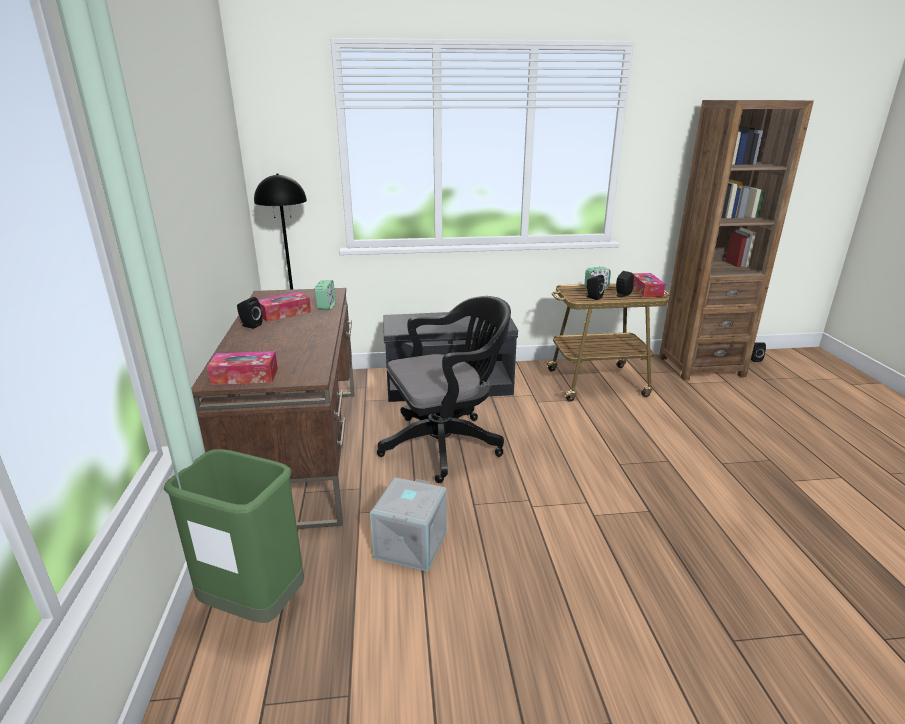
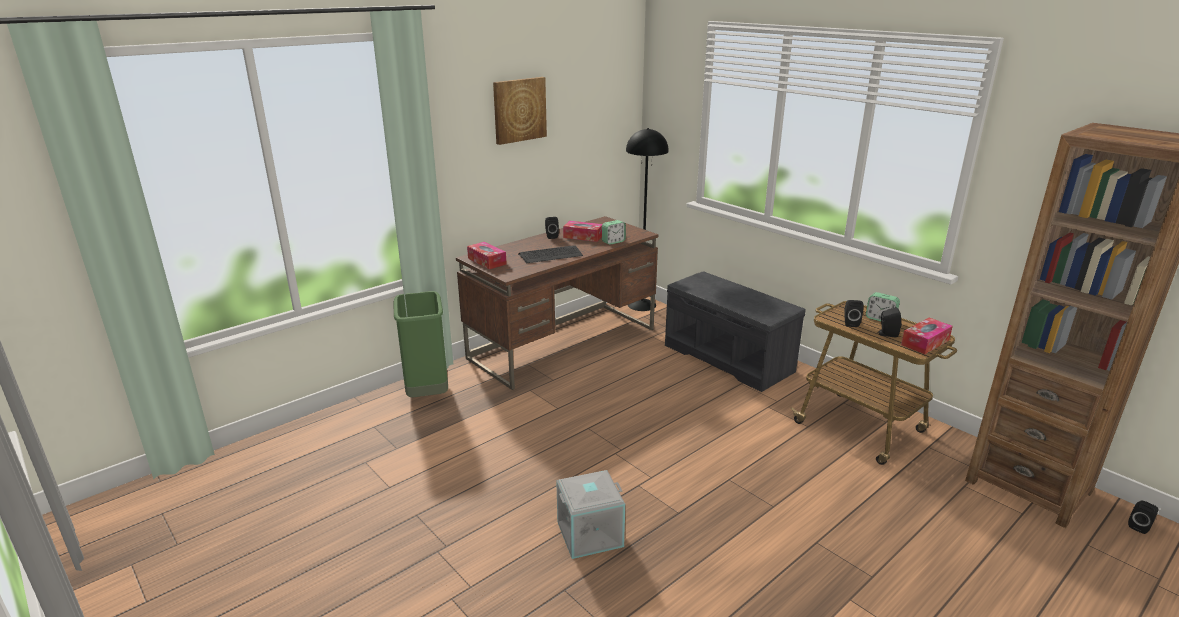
camera: 55 degrees right, 0 degrees up
(181, 151) = (519, 110): none -> picture
(301, 340) = (550, 255): none -> keyboard
(410, 544) = (521, 420): grey storage box -> grey storage box (590, 533)
(447, 444) = (644, 390): black office chair -> none

